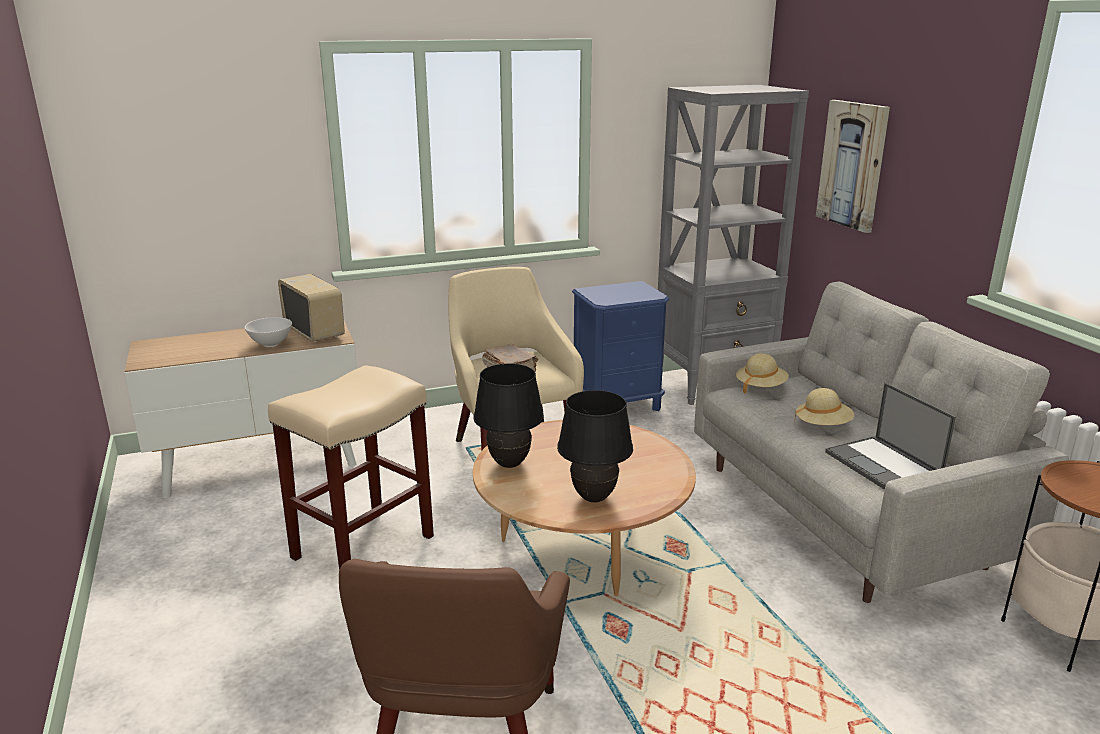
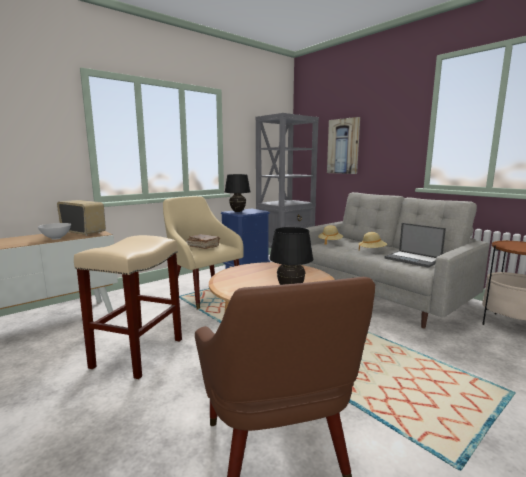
camera: 20 degrees left, 10 degrees down
(510, 464) = (231, 283): black table lamp -> black table lamp (238, 211)

